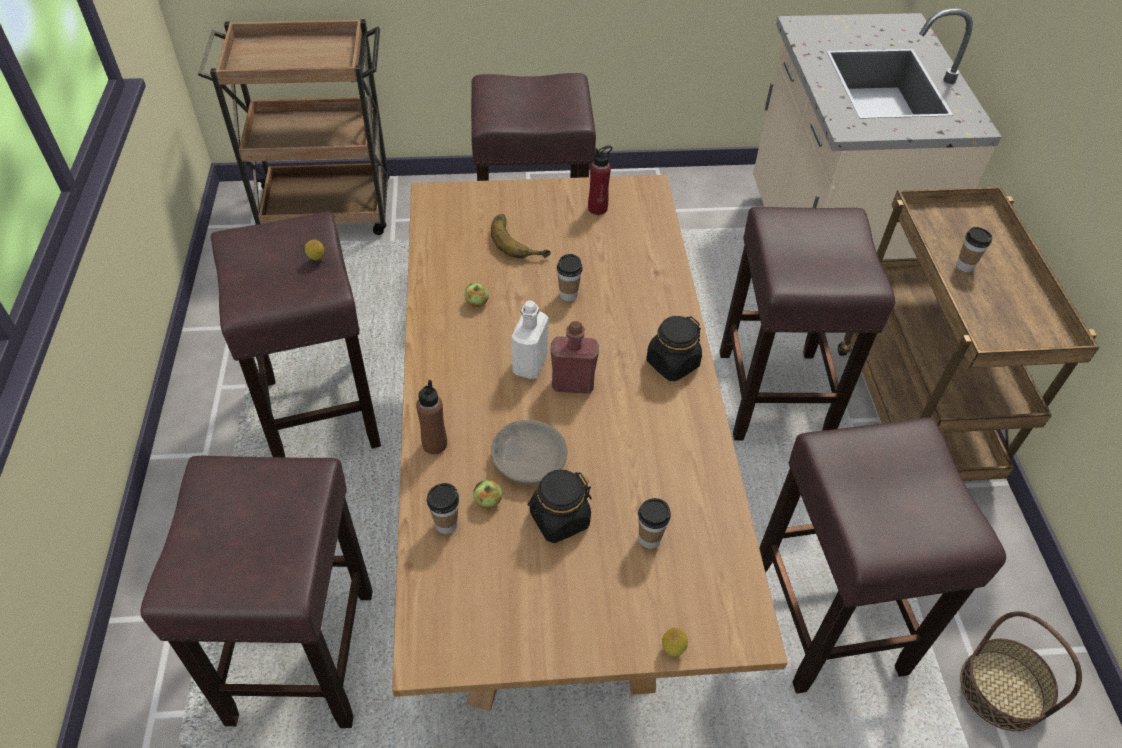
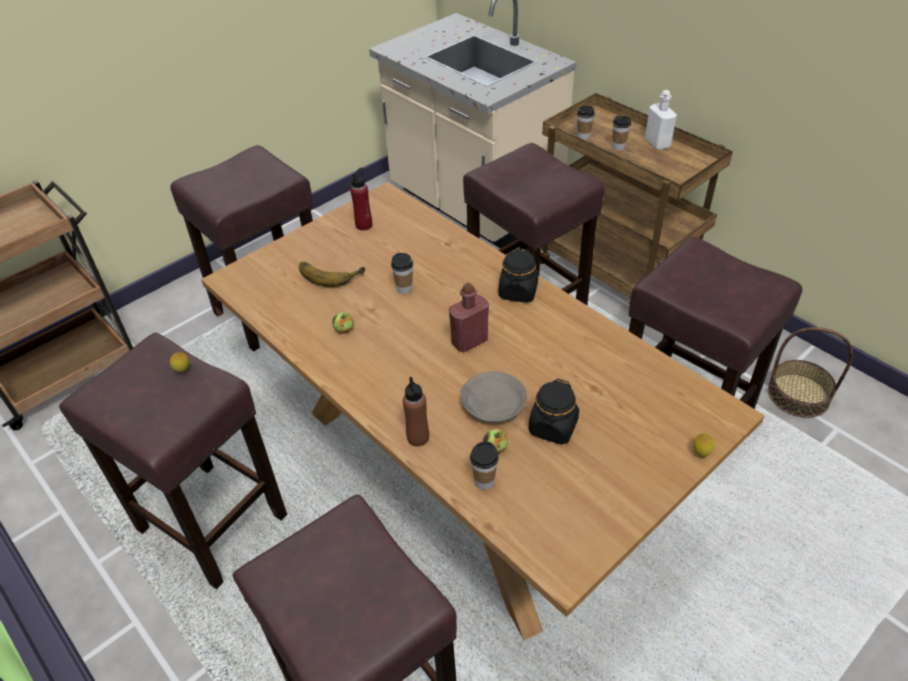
camera: 35 degrees left, 5 degrees down
(530, 364) = (427, 346): white bottle -> white bottle (657, 143)
(649, 539) = (618, 401): cup -> cup (583, 137)

